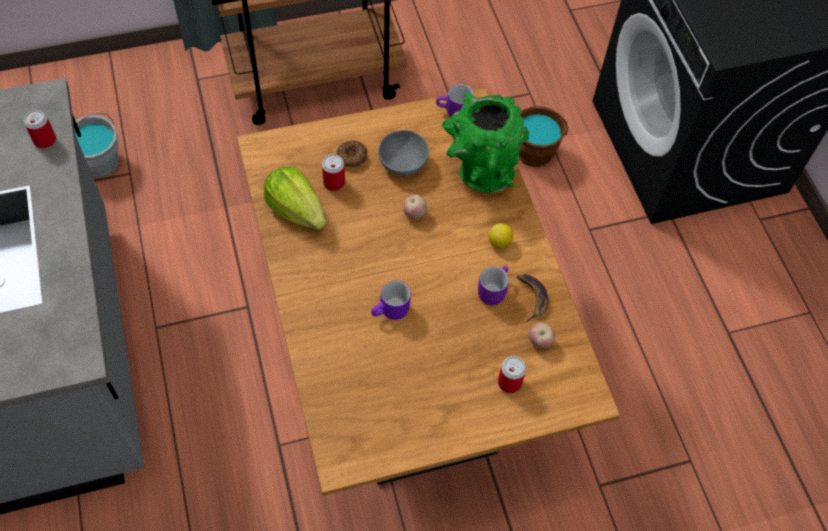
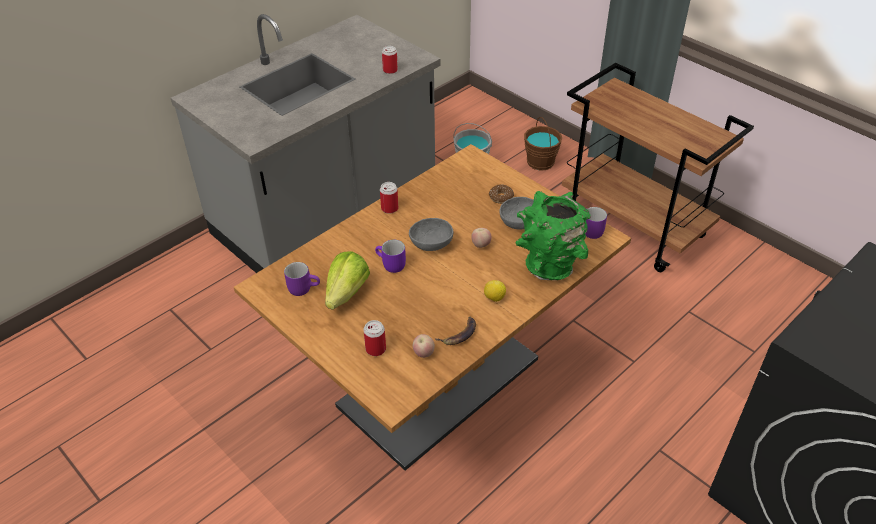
camera: 65 degrees right, 15 degrees down
(296, 210) = (436, 190): lettuce -> lettuce (347, 293)
(334, 183) = (472, 198): can -> can (389, 208)
(382, 258) = (430, 243): none -> grey bowl
(491, 290) = (448, 309): purple mug -> purple mug (303, 287)
(534, 152) = (699, 379): brown bucket -> brown bucket (541, 162)

